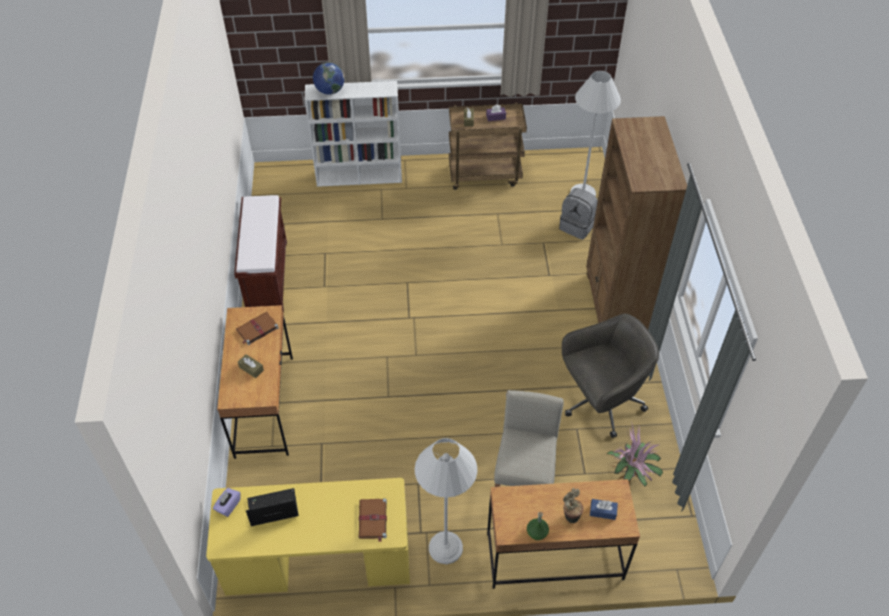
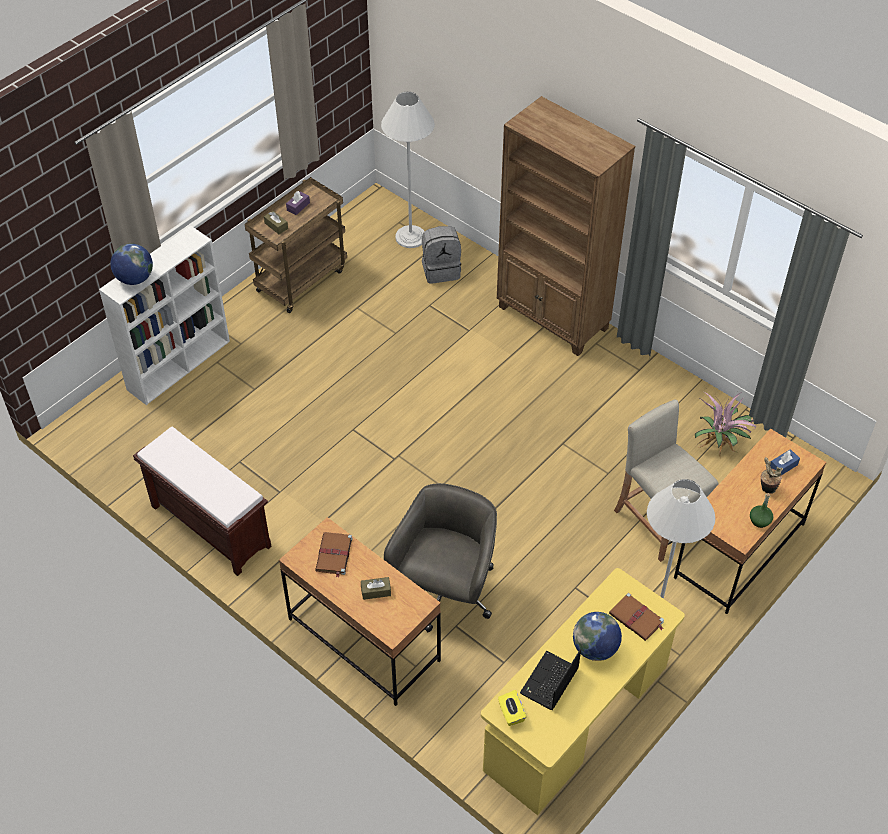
camera: 45 degrees left, 0 degrees up
(228, 506) = (511, 713): purple tissue box -> yellow tissue box
(324, 514) = (595, 648): none -> globe
(600, 402) = (633, 405): grey office chair -> grey office chair (446, 592)

